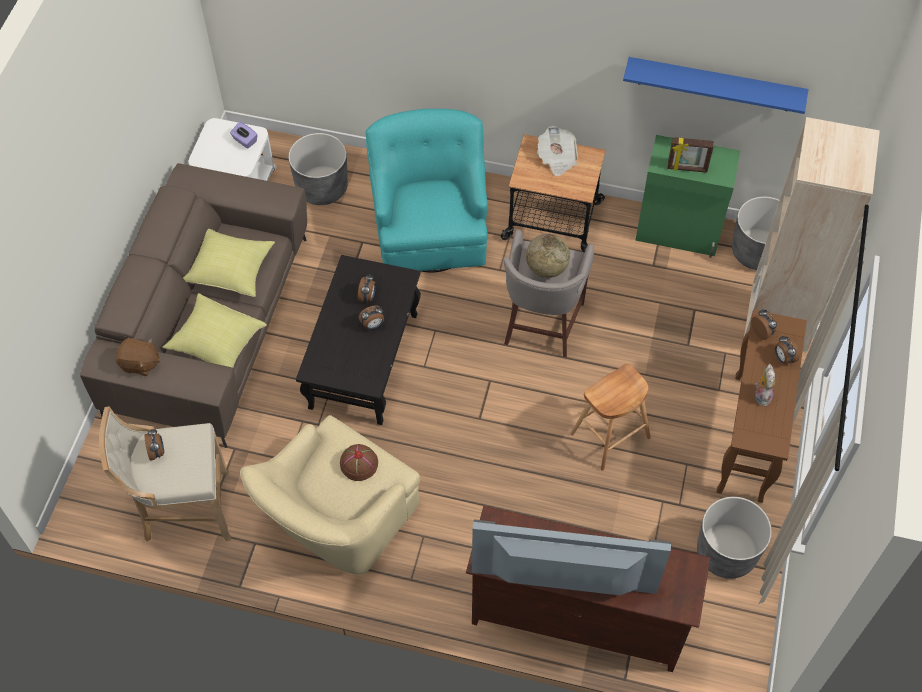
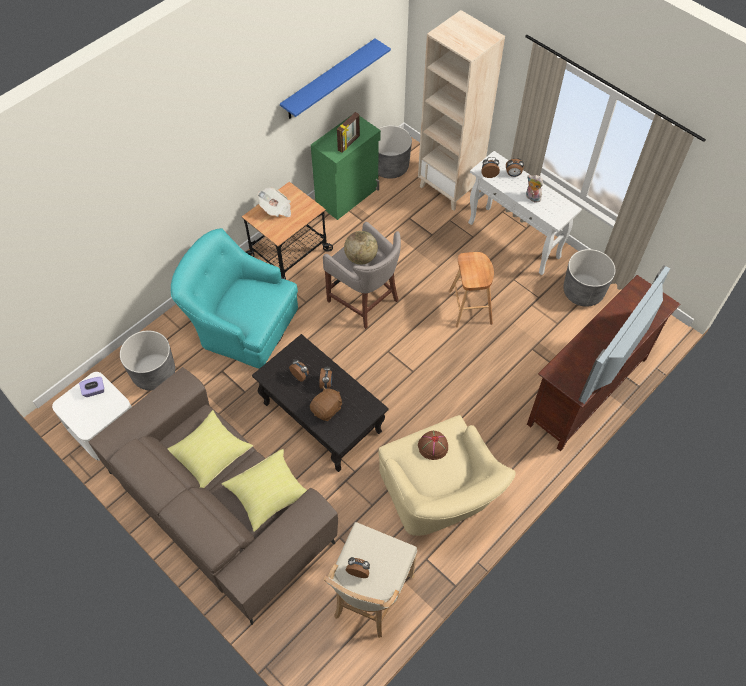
camera: 60 degrees left, 0 degrees up
(140, 364) = (265, 551): brown plush toy -> brown plush toy (327, 409)
(748, 438) = (514, 240): brown console table -> white console table

